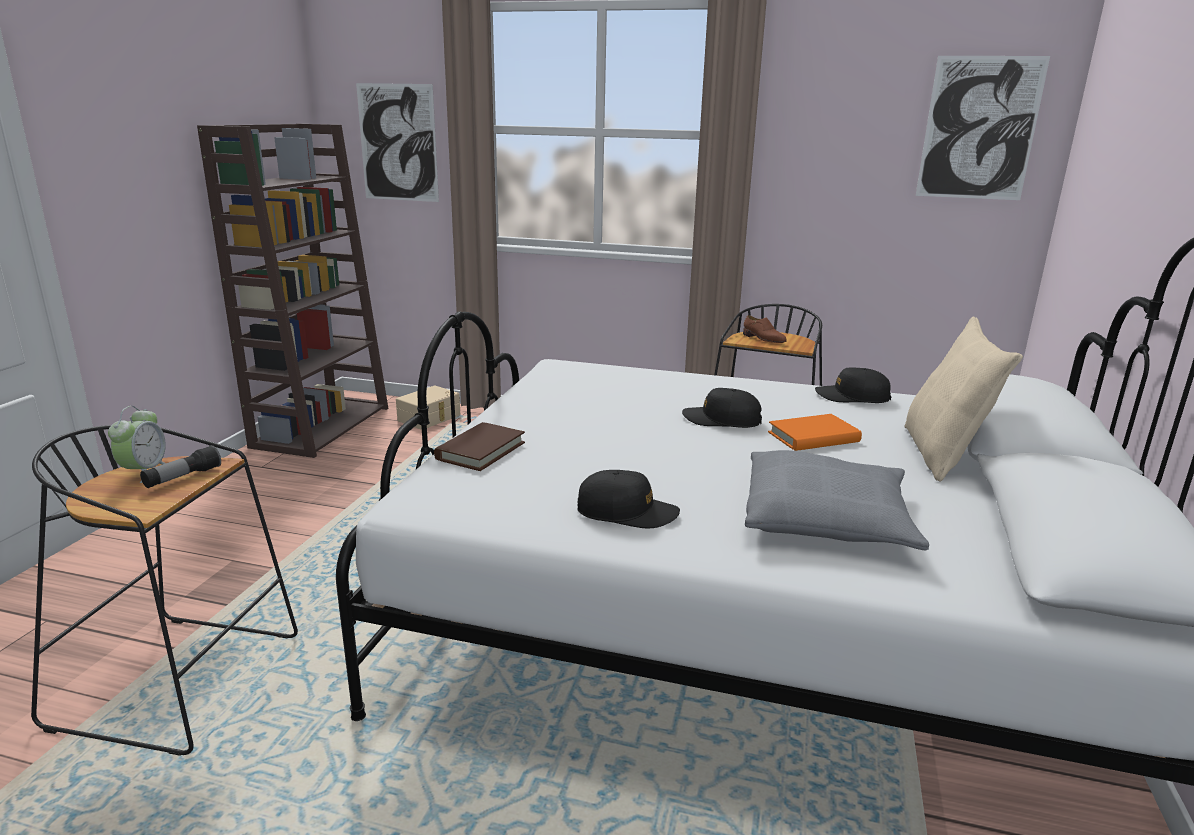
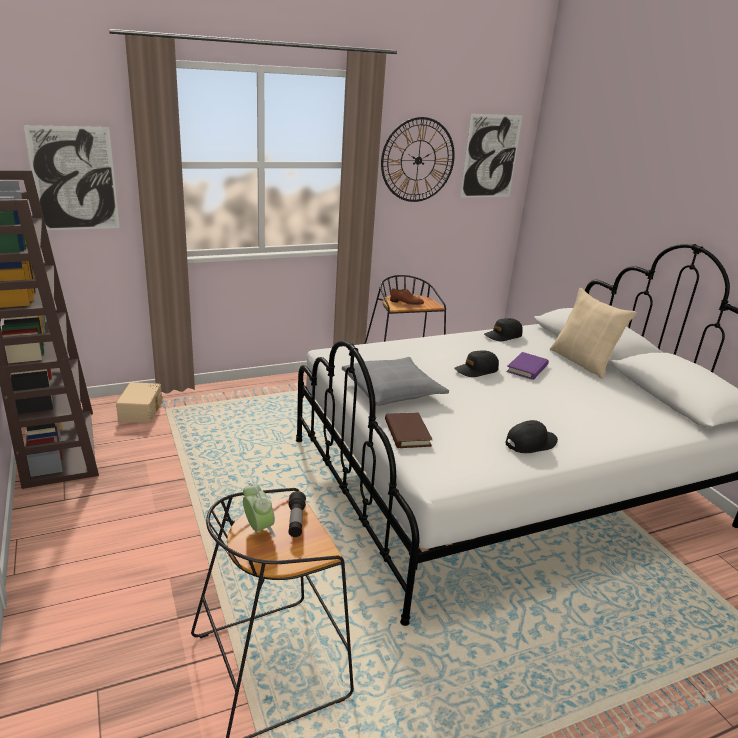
camera: 40 degrees left, 5 degrees up
(813, 437) = (527, 368): orange book -> purple book
(827, 518) = (598, 414): grey pillow -> grey pillow (393, 390)
(837, 132) = (418, 160): none -> wall clock

